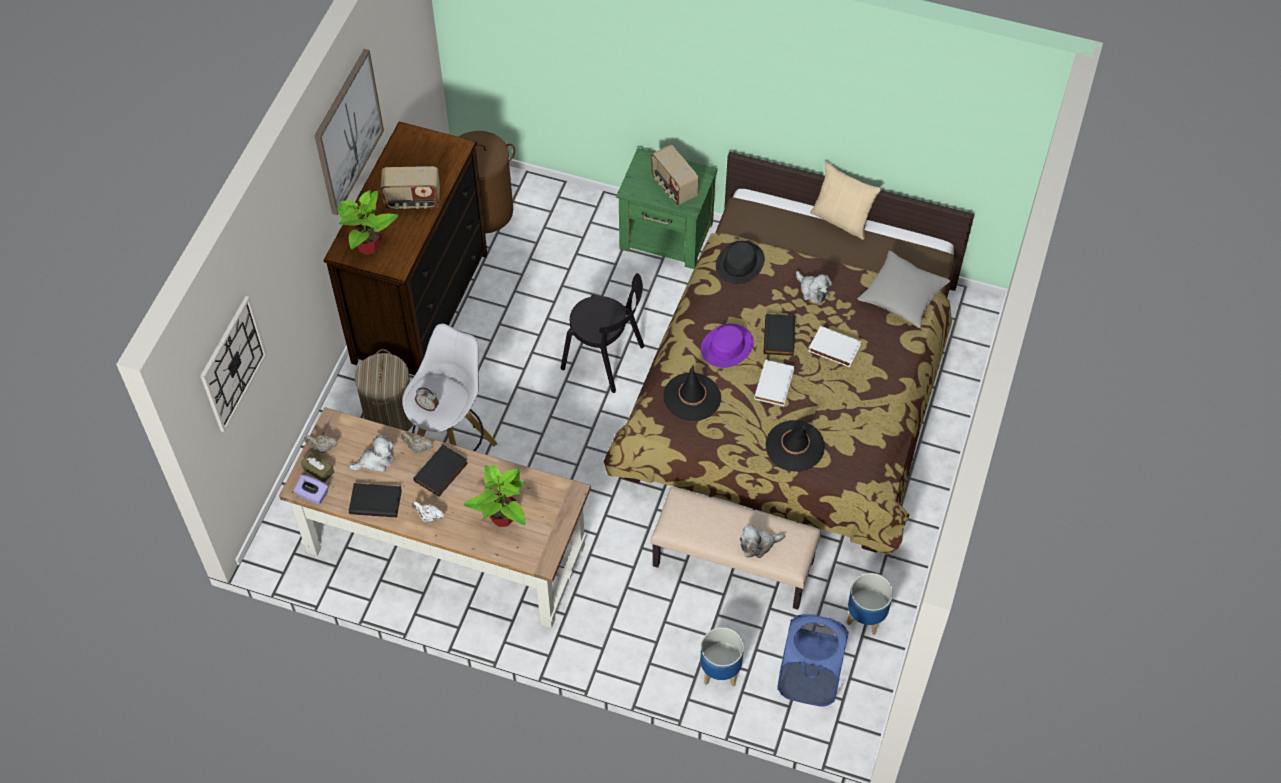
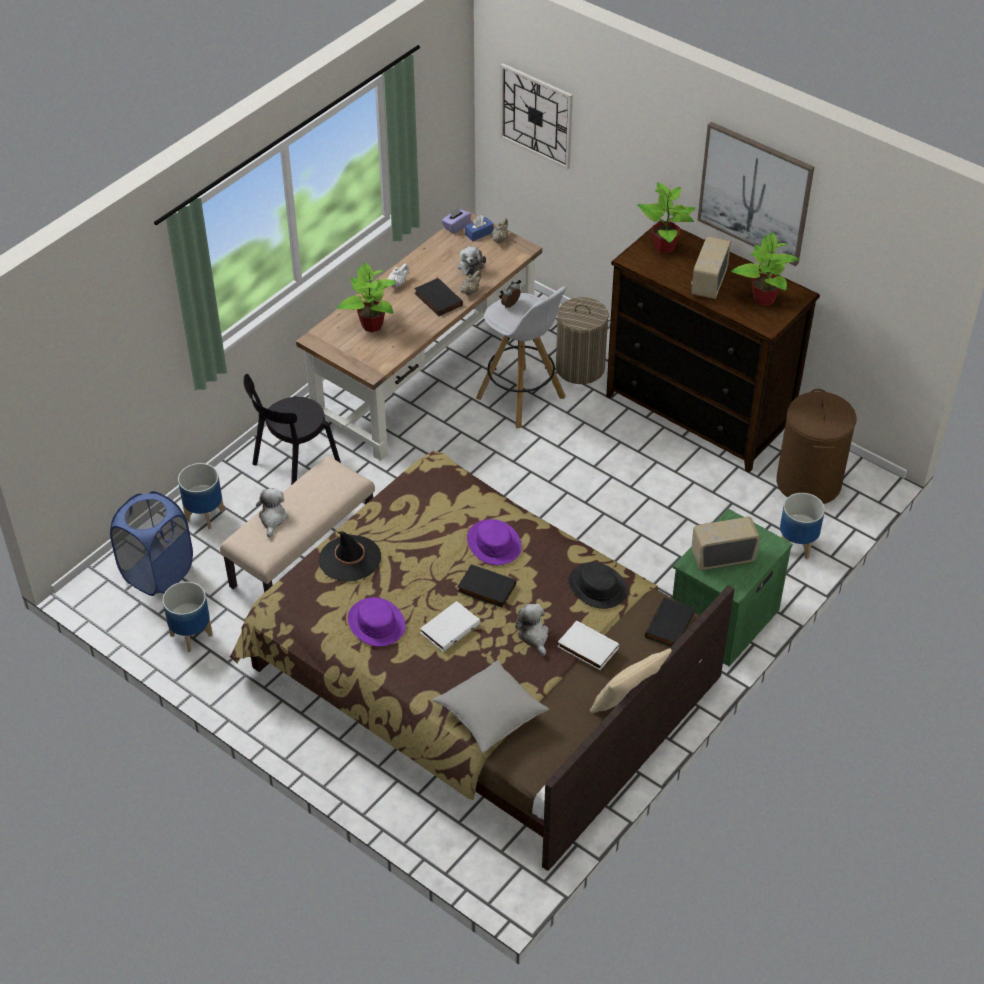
camera: 110 degrees right, 10 degrees down
(318, 470) = (479, 233): brown tissue box -> blue tissue box
(376, 501) = (430, 258): black book -> black book (670, 625)
(420, 157) = (763, 298): none -> potted plant
(561, 205) = (797, 544): none -> planter
(606, 359) = (579, 528): black chair -> black chair (293, 468)
(692, 397) = (447, 500): black hat -> none
(775, 385) = (428, 566): white book -> white book (587, 648)
(812, 290) = (534, 636): plush toy -> plush toy turned 90 degrees clockwise
(855, 401) = (376, 623): none -> purple hat

